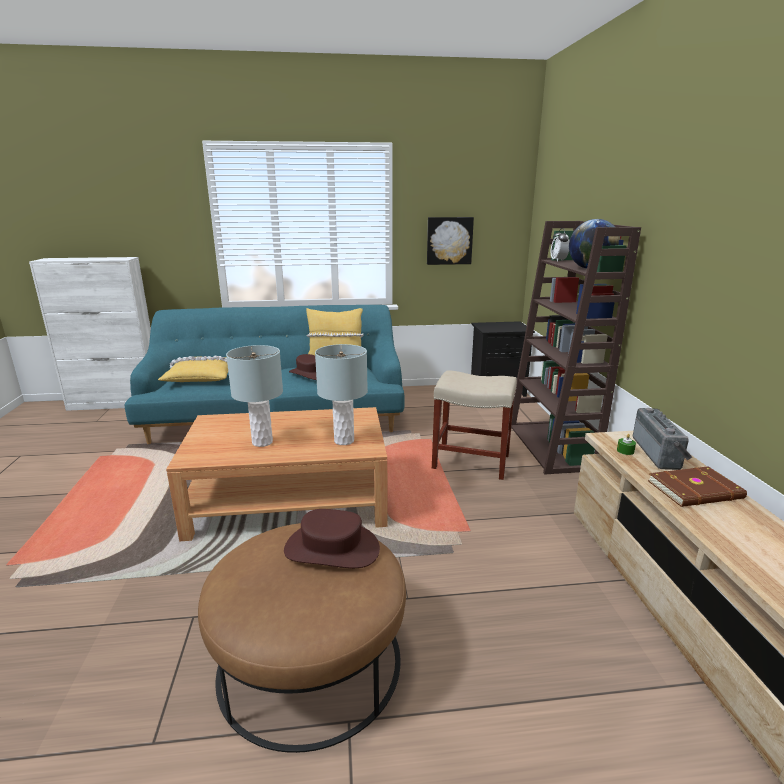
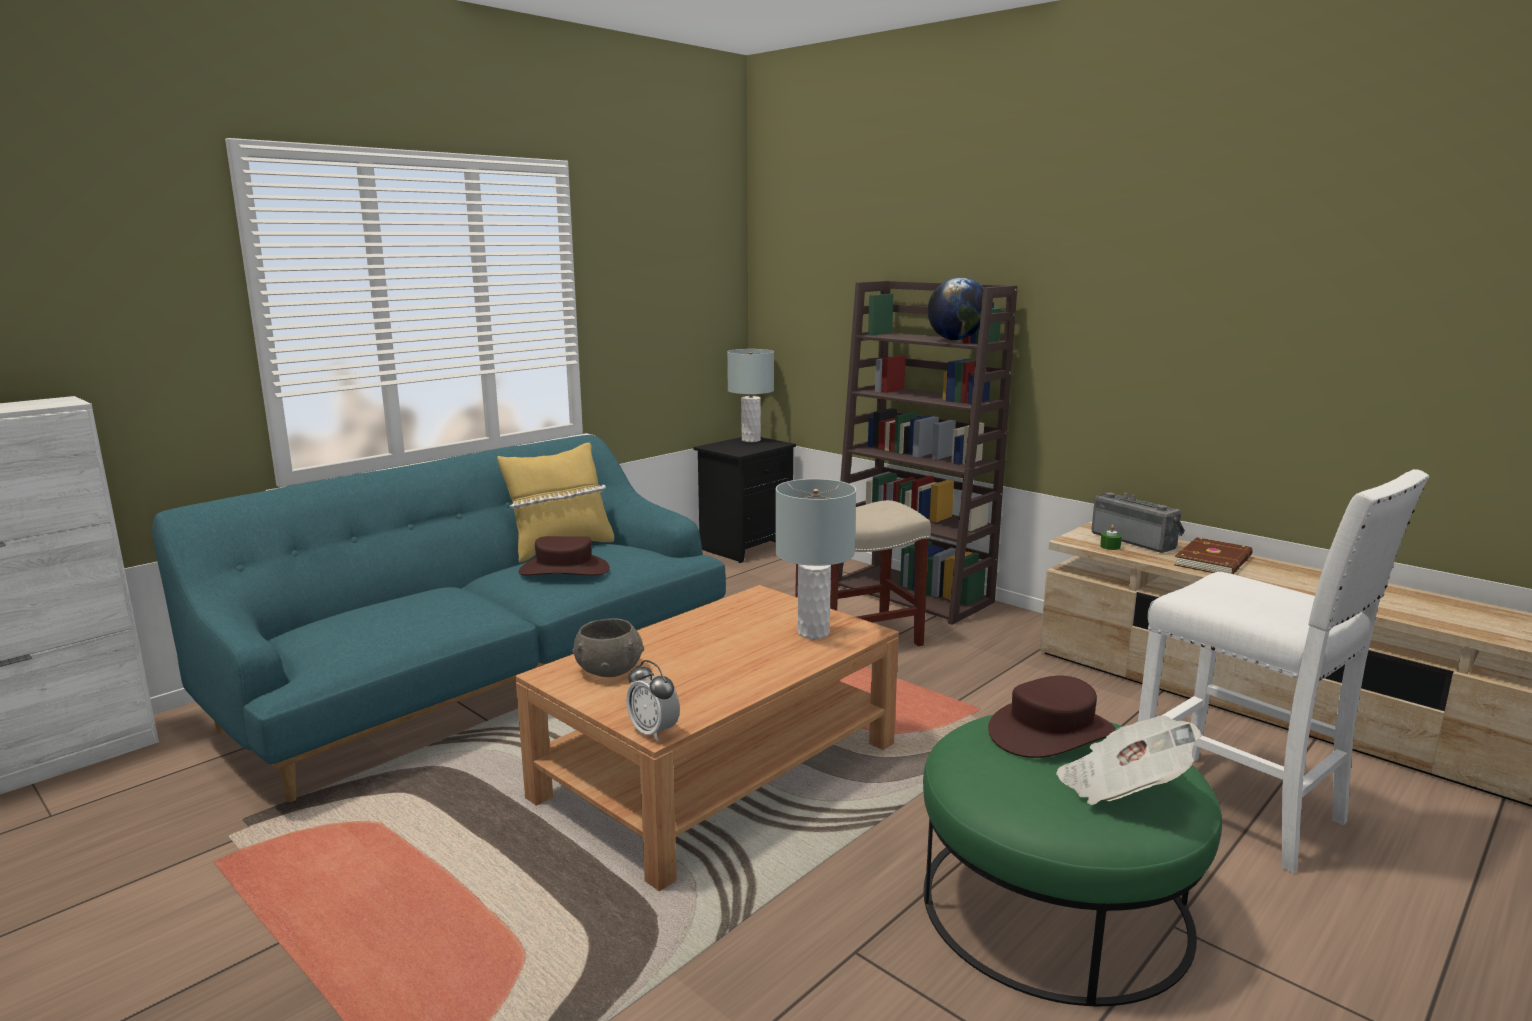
camera: 40 degrees left, 5 degrees down
(201, 376) = (363, 624): yellow pillow -> none
(229, 425) = (609, 670): none -> grey bowl
(262, 442) = (713, 671): grey table lamp -> grey table lamp (751, 440)
(292, 601) = (1122, 788): none -> newspaper
(310, 661) = (1055, 905): brown ottoman -> green ottoman
(449, 240) = (653, 319): picture -> none
(530, 689) = (1240, 811): none -> white stool
(558, 260) = (882, 335): alarm clock -> alarm clock (653, 732)

